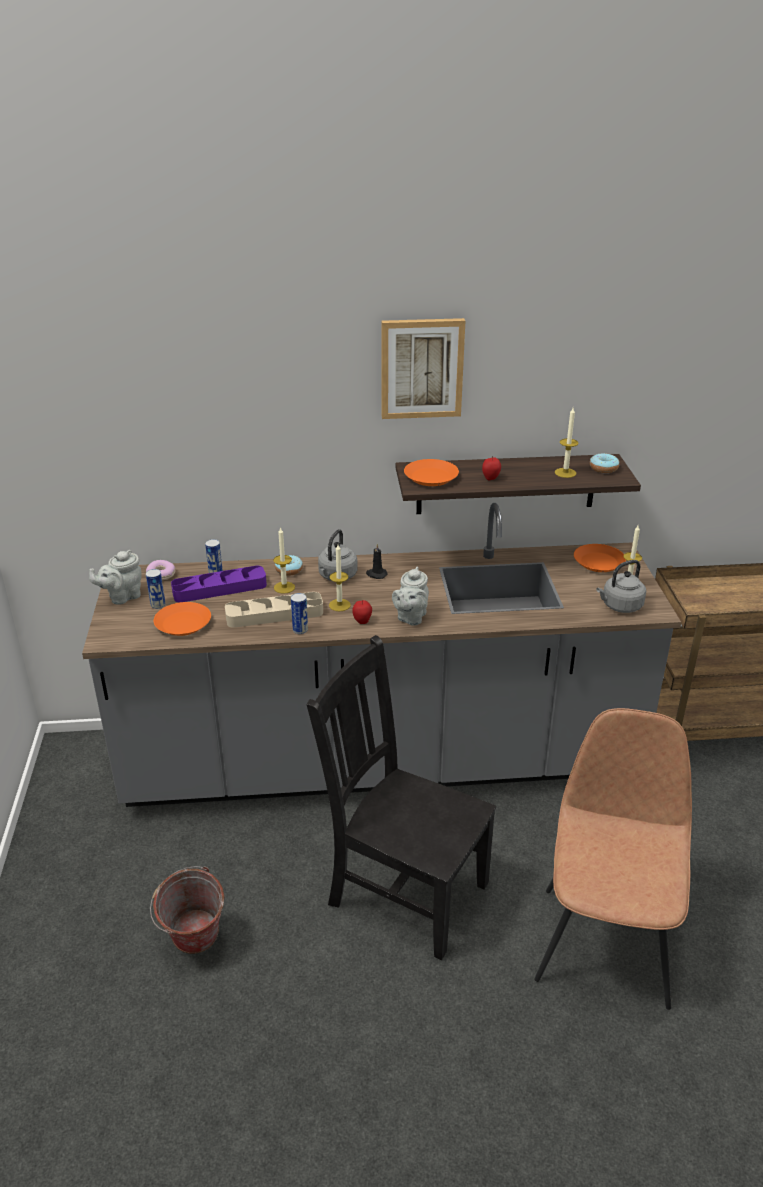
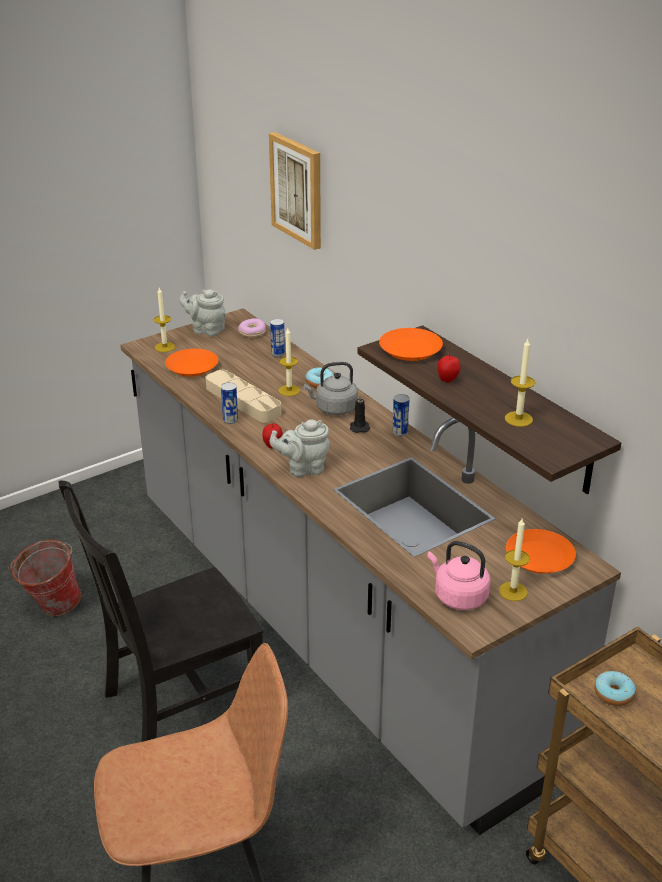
camera: 60 degrees right, 0 degrees up
(158, 605) = (208, 347): can -> can (400, 432)
(219, 588) = (257, 363): purple tray -> none
(339, 605) = (288, 426): candle -> candle (165, 347)
(404, 890) = (178, 705): black chair -> black chair turned 120 degrees counterclockwise
(421, 368) = (447, 229): picture -> picture (297, 190)
(603, 468) = (562, 440): donut -> donut (613, 694)
(620, 606) = (458, 596): grey kettle -> pink kettle

